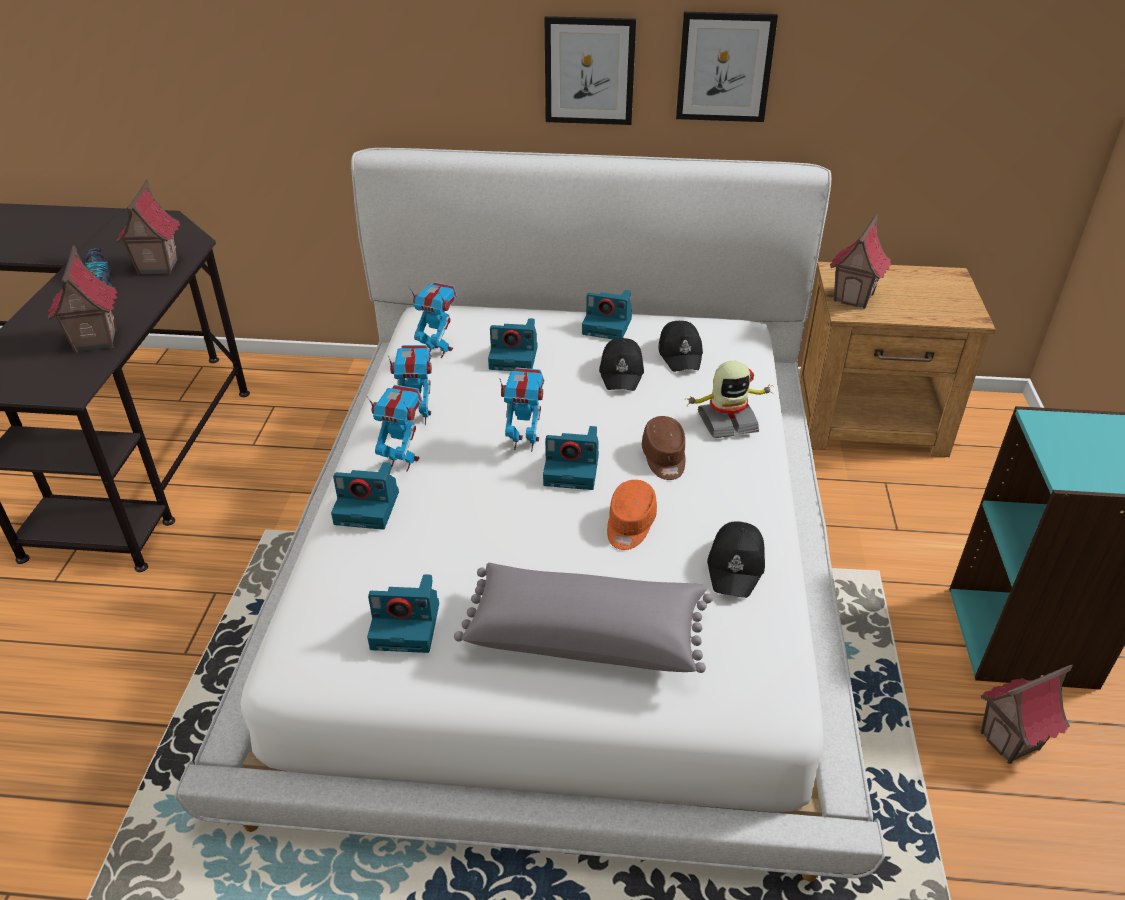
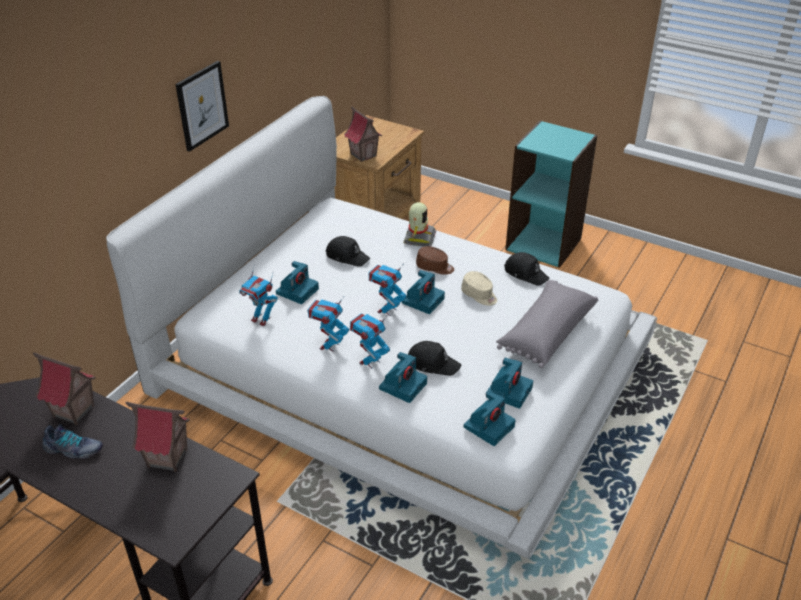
camera: 65 degrees left, 0 degrees up
(438, 351) = (261, 319): toy robot -> toy robot turned 105 degrees counterclockwise
(608, 326) = (294, 246): camera -> camera (489, 426)
(629, 525) = (479, 295): orange cap -> beige cap
(680, 354) = (346, 231): black cap -> black cap (432, 363)
(724, 67) = (259, 66): picture -> none
(1010, 741) = (594, 274): toy house -> none

